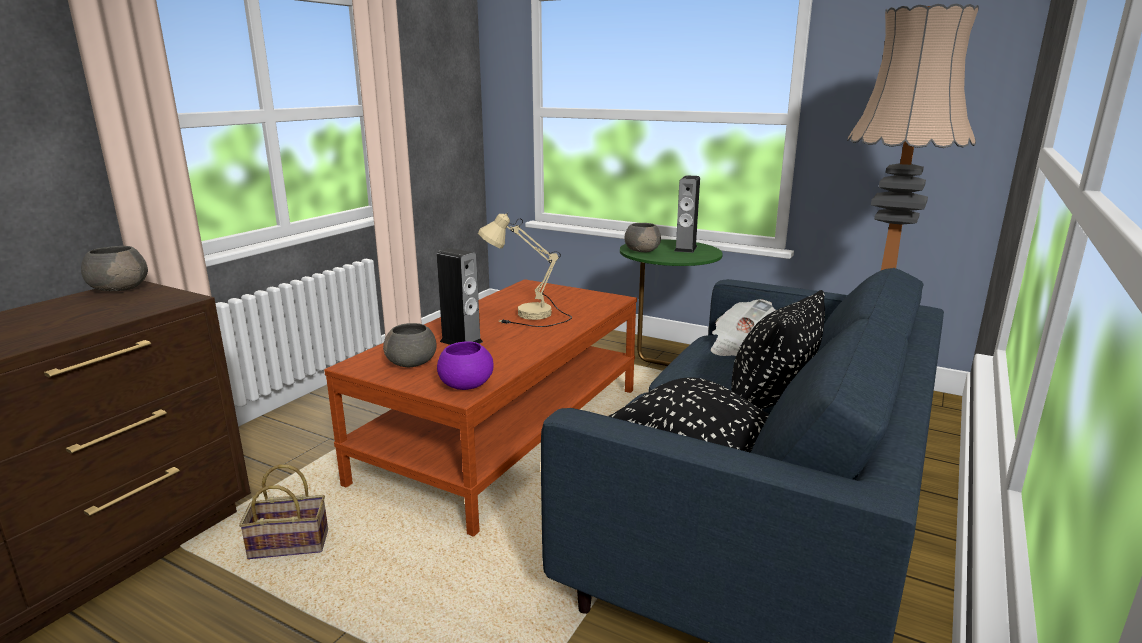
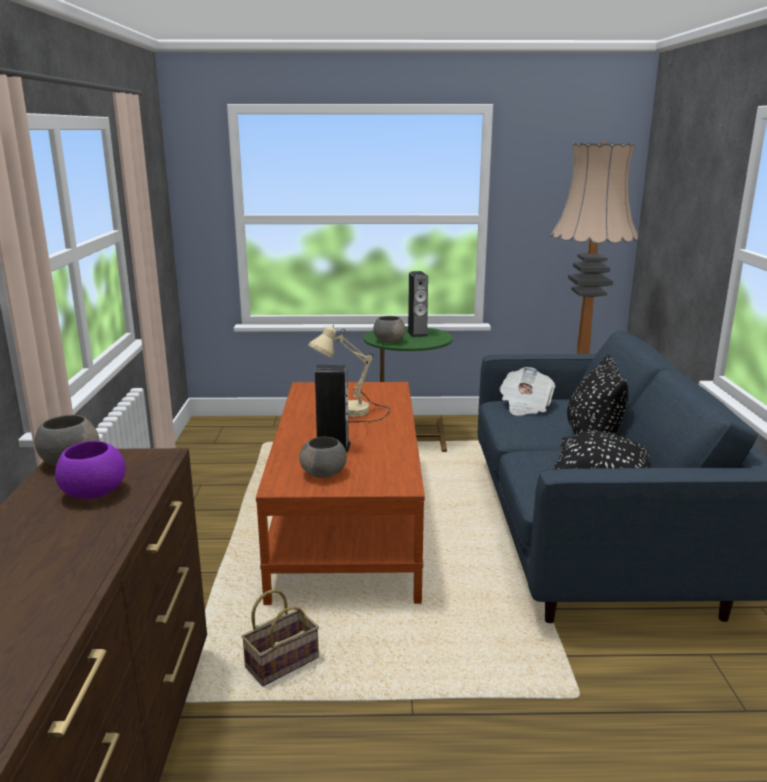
camera: 30 degrees left, 0 degrees up
(465, 385) = (395, 479): purple bowl -> purple bowl (92, 493)

